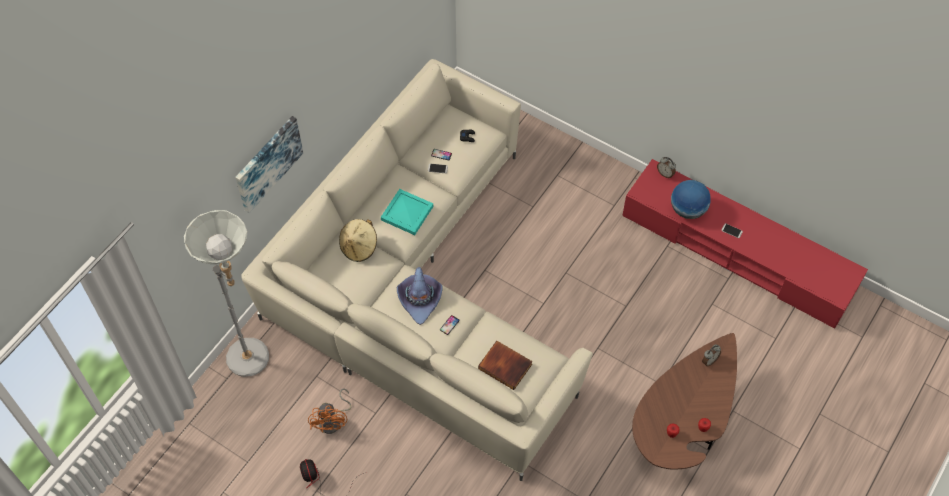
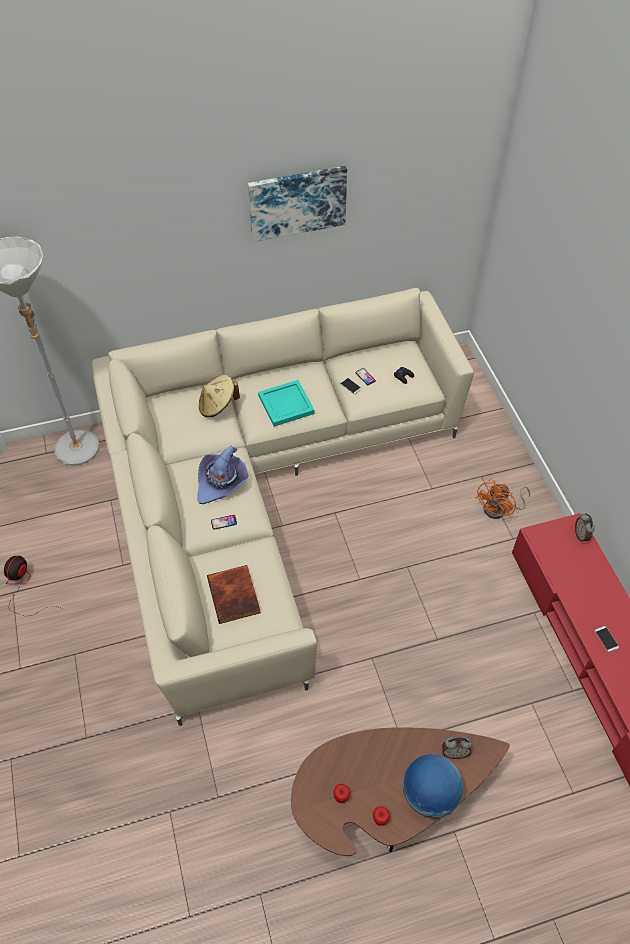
camera: 40 degrees right, 5 degrees down
(267, 163) = (153, 254): picture -> picture (297, 202)
(333, 421) = (84, 546): orange fan -> orange fan (499, 509)
(688, 210) = (574, 585): globe -> globe (429, 794)

